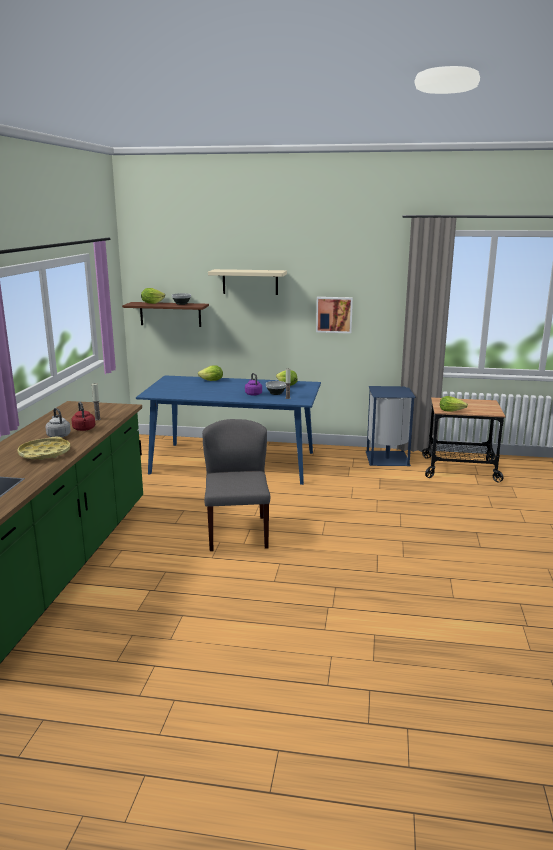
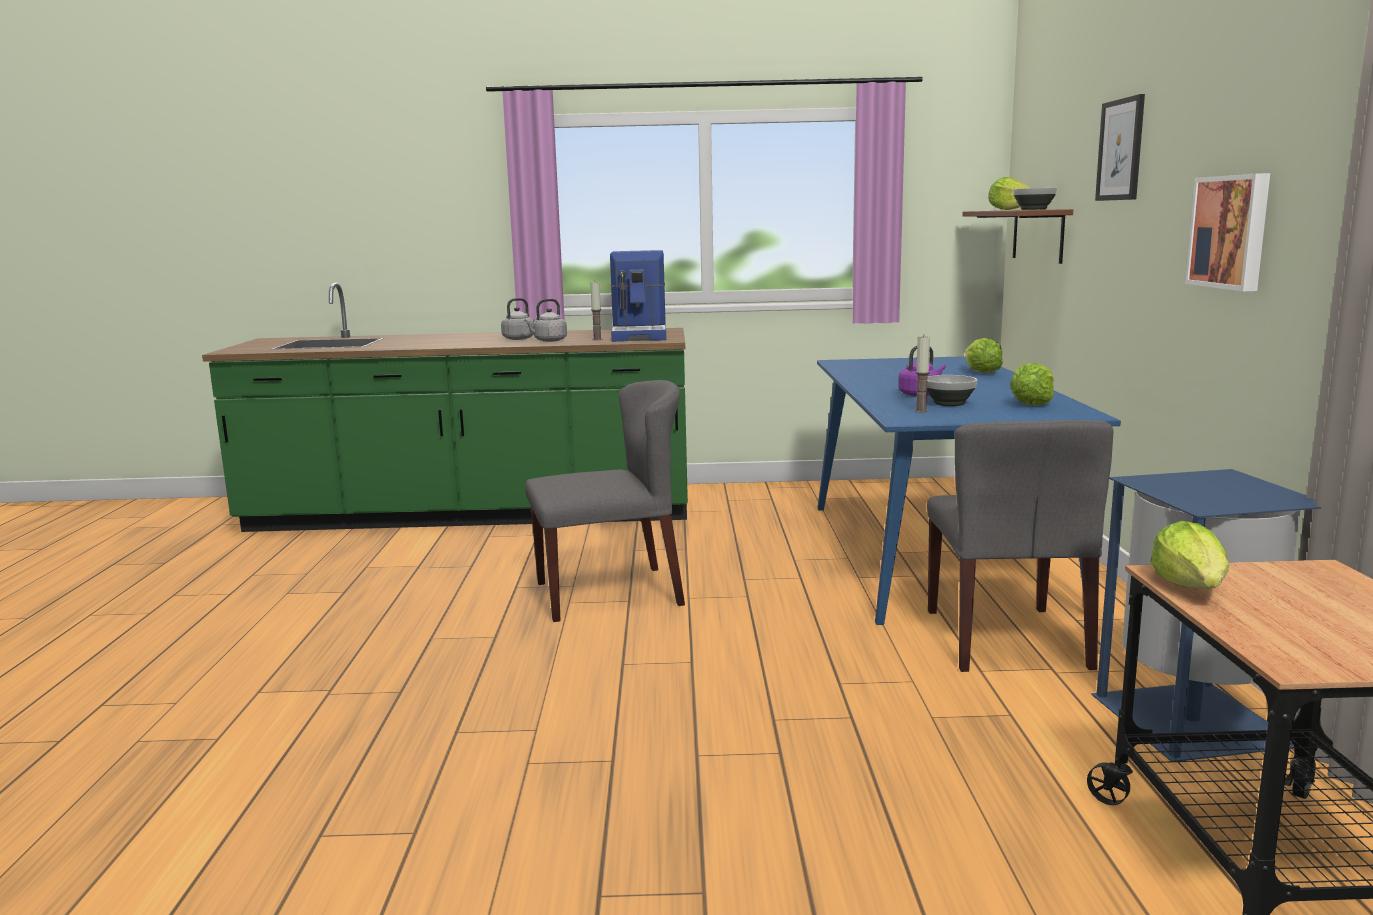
camera: 80 degrees right, 5 degrees down
(44, 453) = (449, 342): yellow tray -> none
(84, 429) = (548, 341): red kettle -> grey kettle
(92, 410) = (640, 335): none -> coffee machine
(250, 282) = (1121, 150): beige shelf -> picture
(324, 468) = (1006, 639): none -> grey chair

